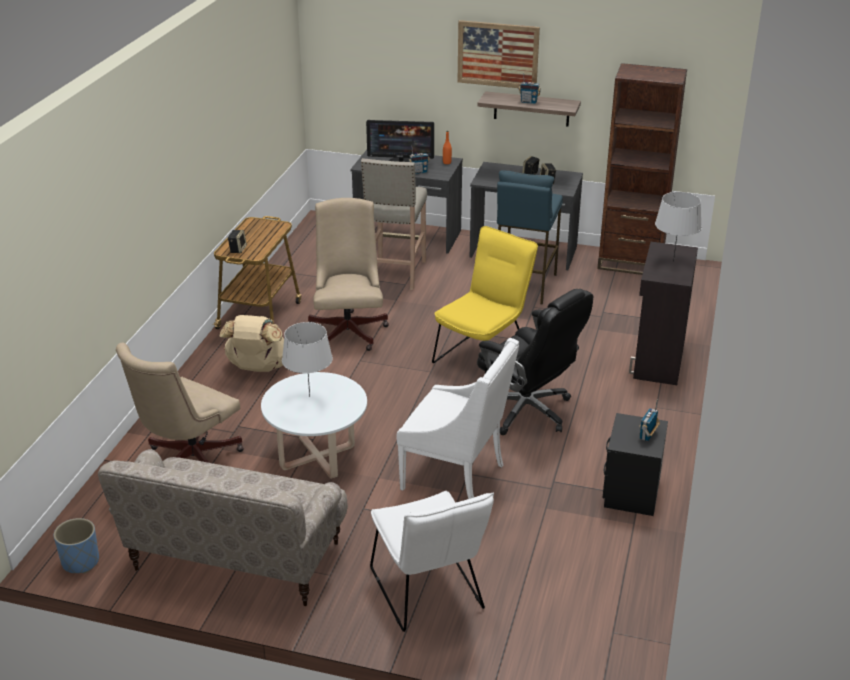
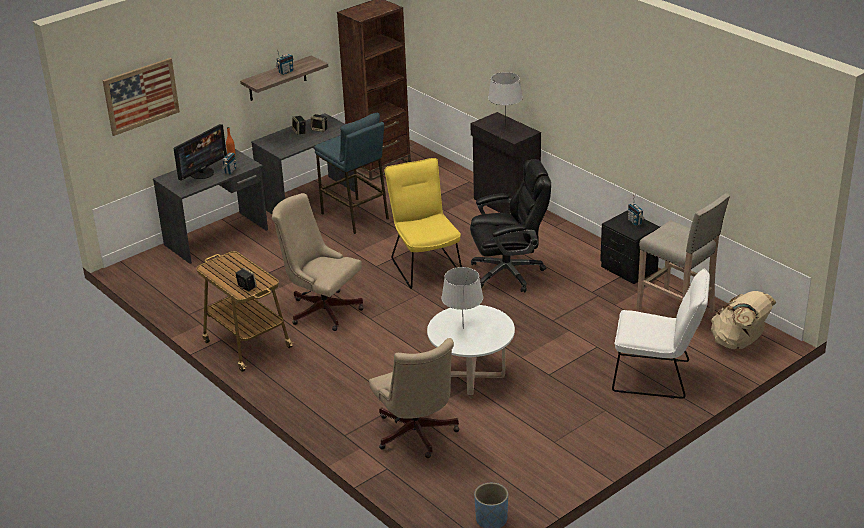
camera: 55 degrees left, 0 degrees up
(236, 560) = (554, 446): beige sofa -> none
(258, 368) = (326, 367): beige backpack -> beige backpack (739, 342)
(395, 274) = (267, 262): beige stool -> beige stool (677, 311)
(456, 477) = (552, 326): white armchair -> none
(498, 54) = (245, 44): picture -> picture (141, 96)

